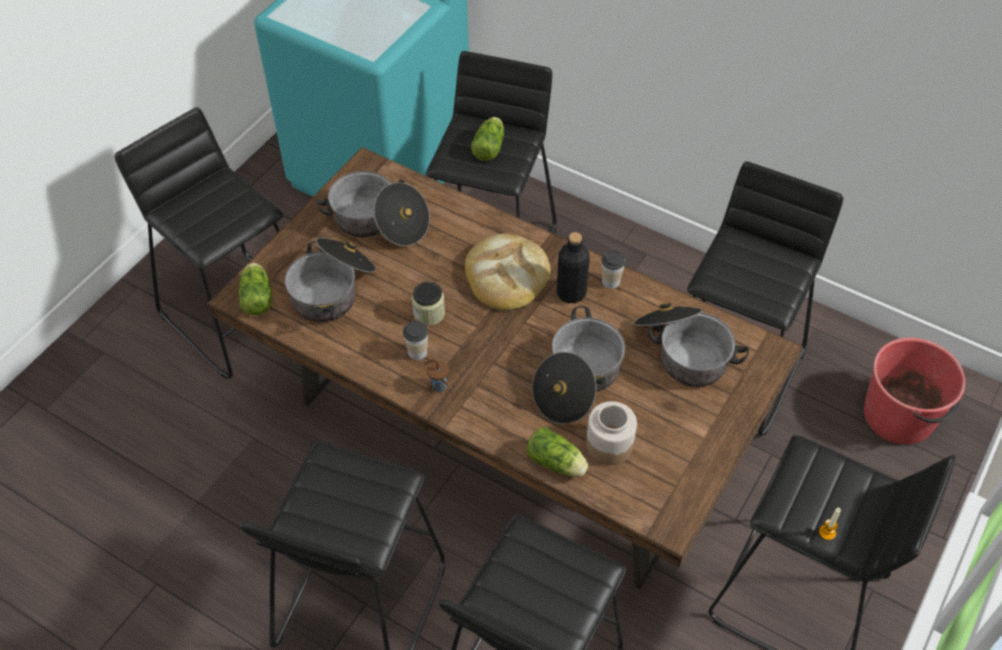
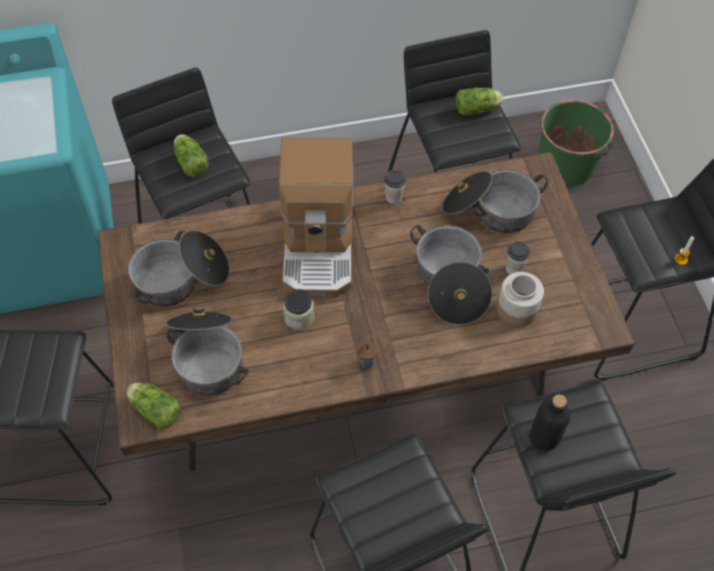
camera: 45 degrees left, 5 degrees up
(417, 352) = (324, 351): cup -> cup (514, 269)
(507, 274) = (320, 246): bread -> coffee machine
(557, 463) = (501, 349): lettuce -> lettuce (478, 109)
(571, 293) = (377, 226): black bottle -> black bottle (544, 438)
(900, 415) = (566, 165): red bucket -> green bucket

